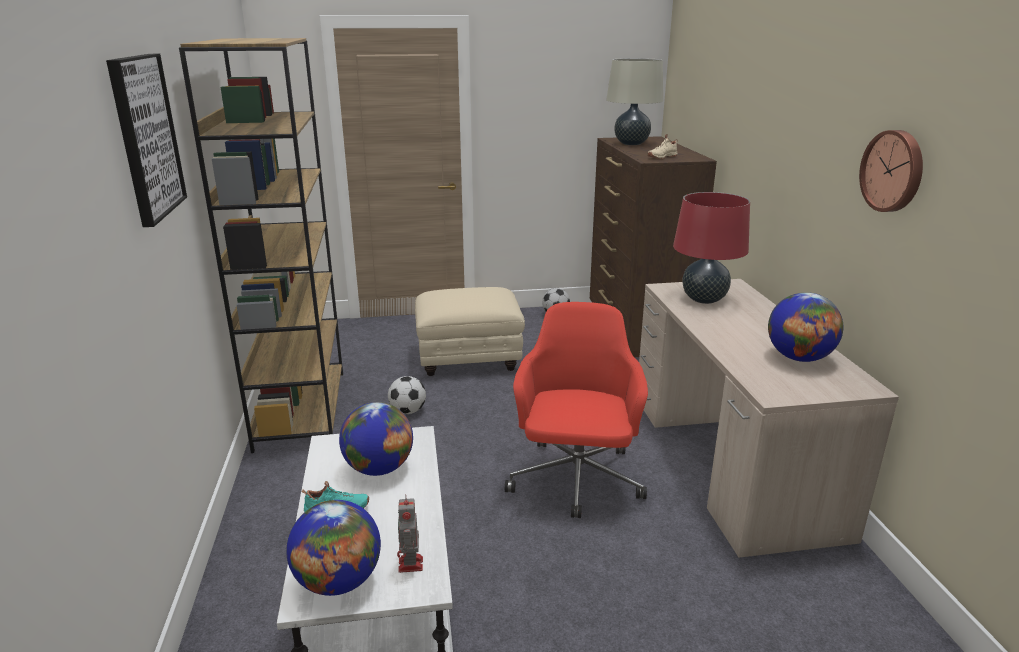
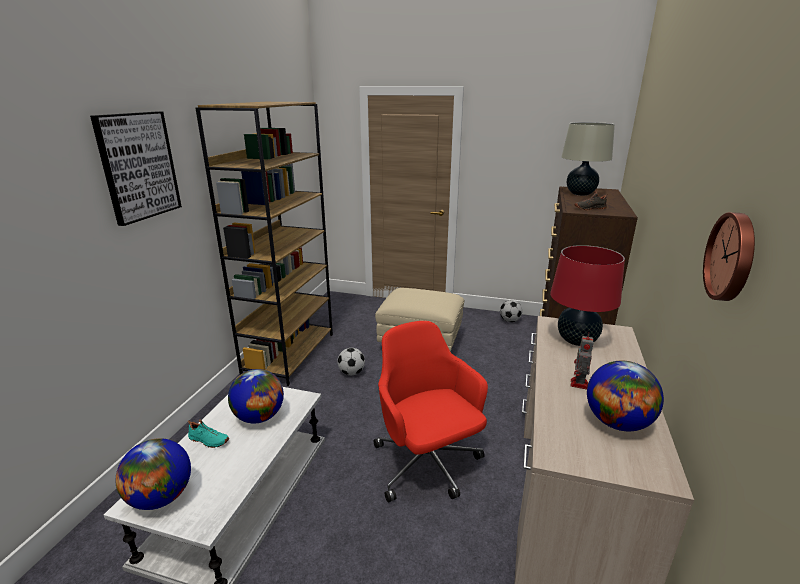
camera: 25 degrees right, 0 degrees up
(410, 565) = (211, 503): toy robot -> toy robot (579, 384)
(576, 480) = (427, 465): red office chair -> red office chair turned 60 degrees counterclockwise
(661, 157) = (589, 208): beige shoe -> black shoe

